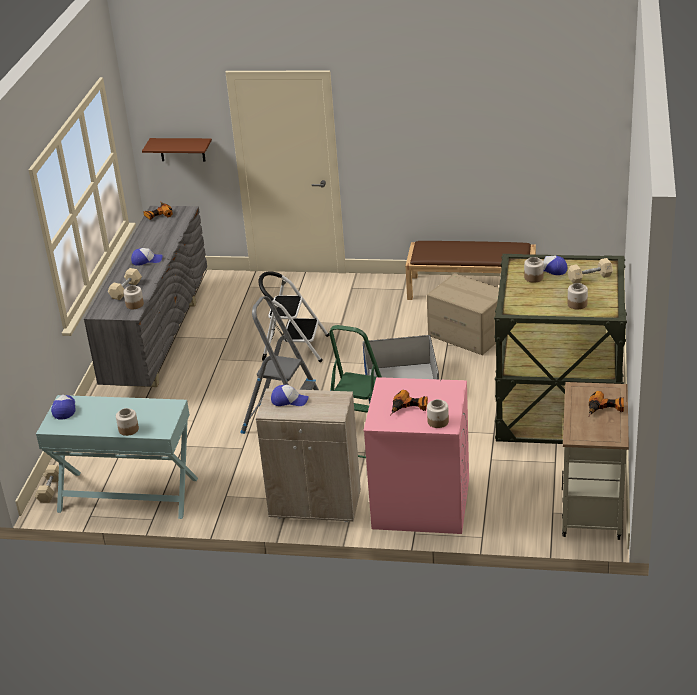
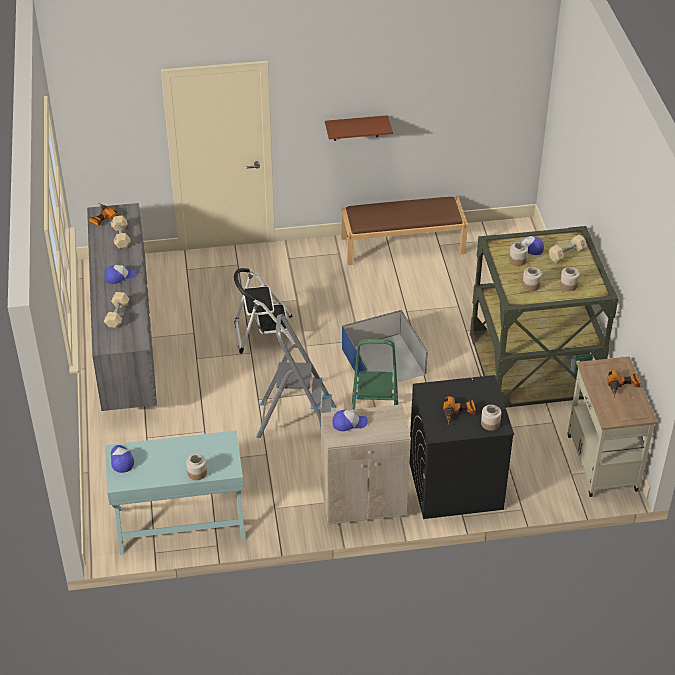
camera: 20 degrees left, 10 degrees up
(50, 489) = (100, 531): beige dumbbell -> beige dumbbell (121, 237)
(134, 304) = (135, 331): jar -> jar (531, 285)
(182, 149) = (112, 146): brown shelf -> brown shelf (356, 128)
(420, 503) = (454, 485): pink washing machine -> black washing machine
(469, 334) = (421, 296): cardboard box -> none

